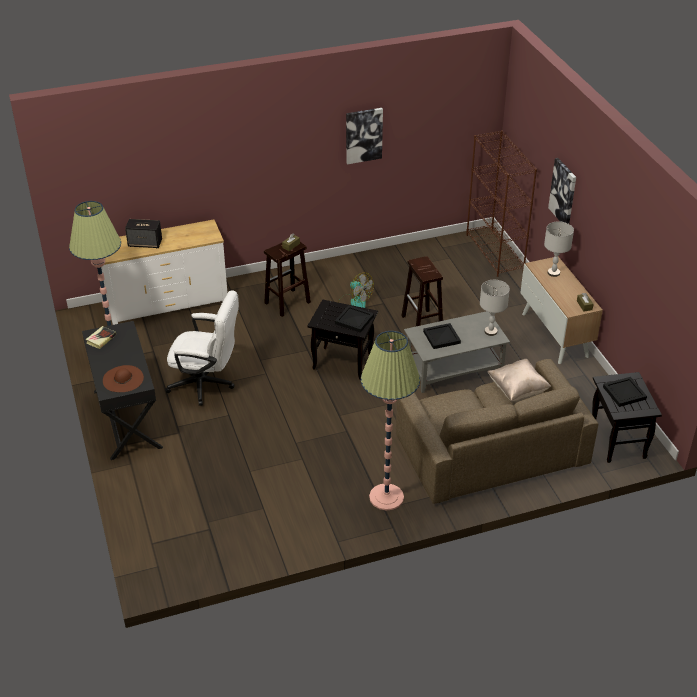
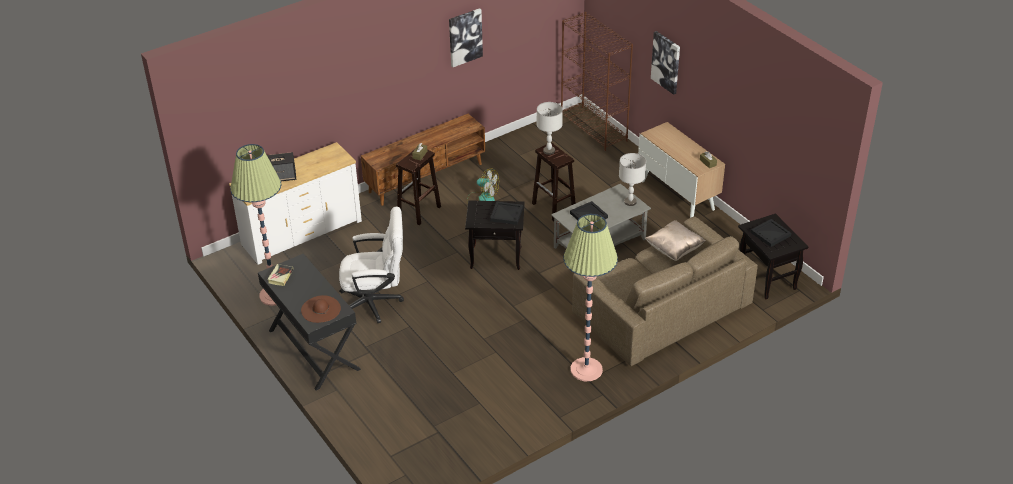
camera: 15 degrees left, 0 degrees up
(308, 271) = (426, 177): none -> brown tv stand
(553, 273) = (669, 138): grey table lamp -> grey table lamp (549, 151)

